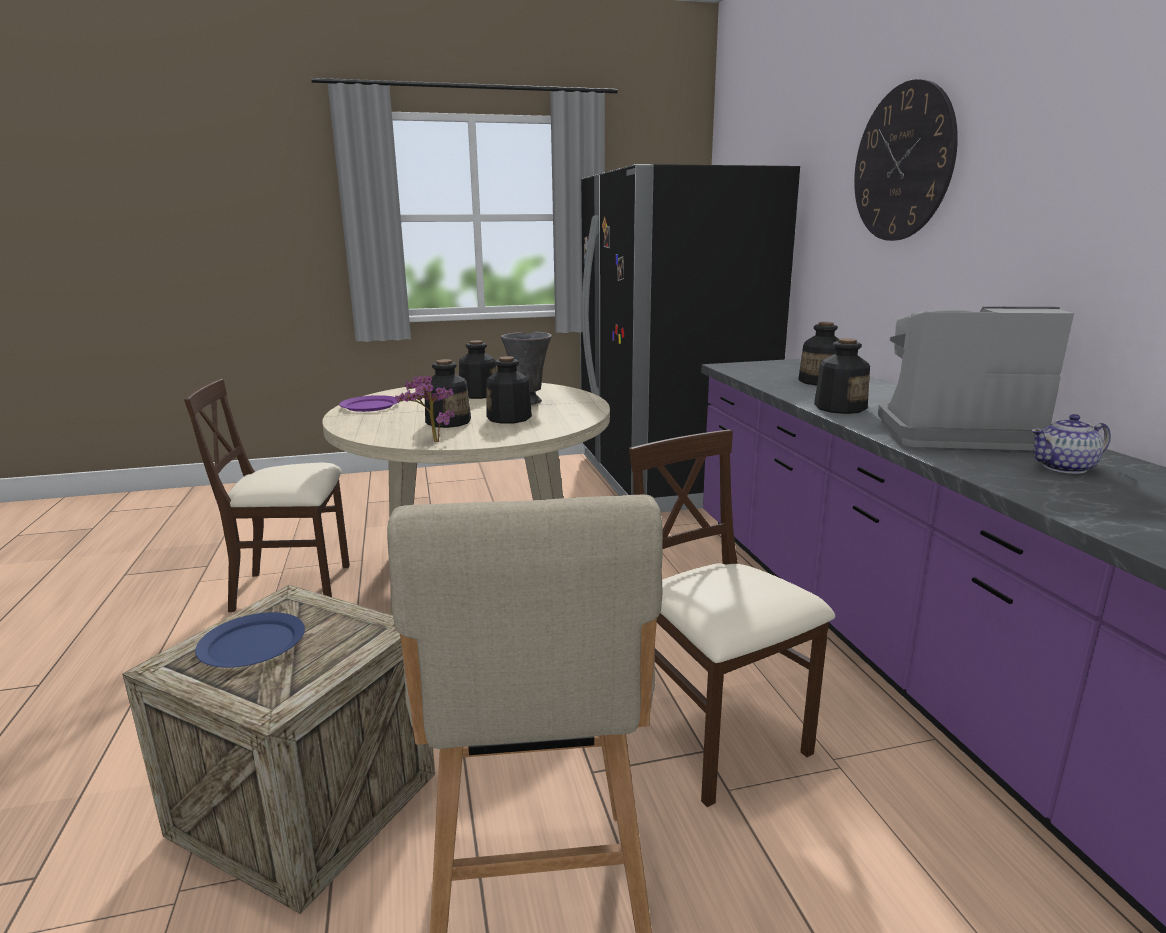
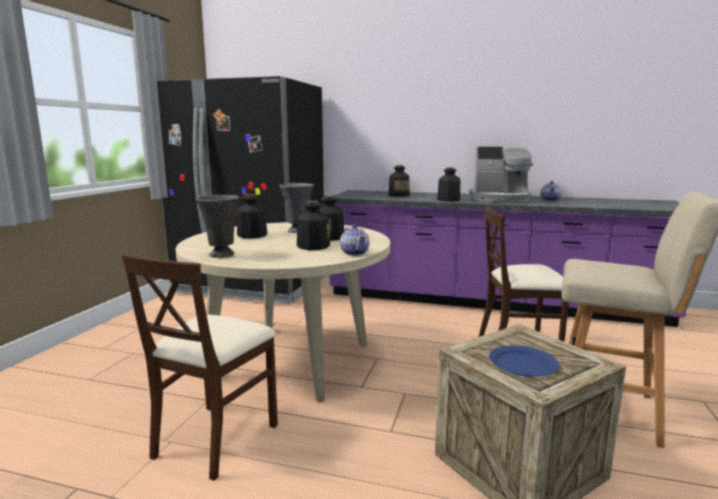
camera: 60 degrees left, 5 degrees down
(369, 406) = (222, 255): purple plate -> grey vase
(431, 441) = (354, 253): potted plant -> teapot
(903, 163) = (403, 90): wall clock -> none
(954, 432) = (500, 199): coffee machine -> coffee machine turned 120 degrees counterclockwise

